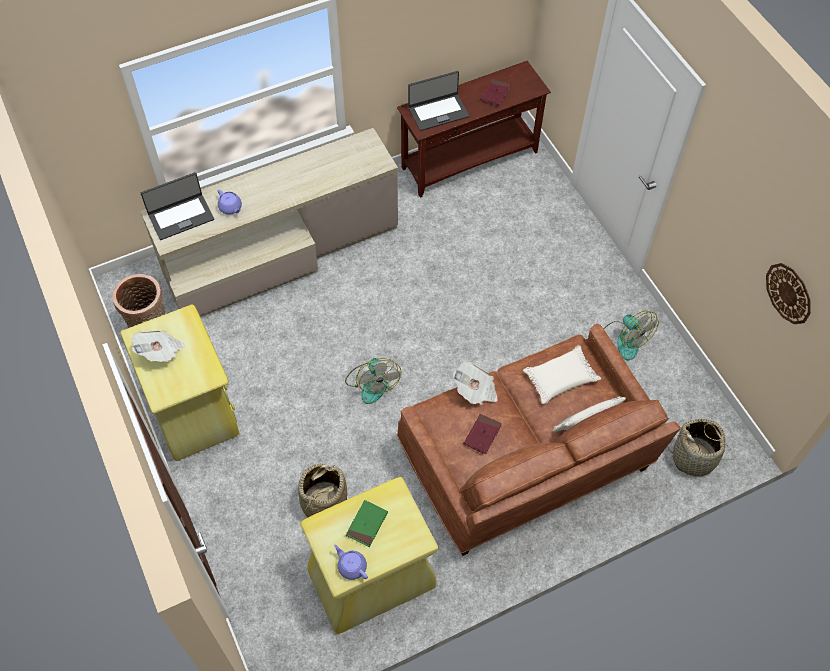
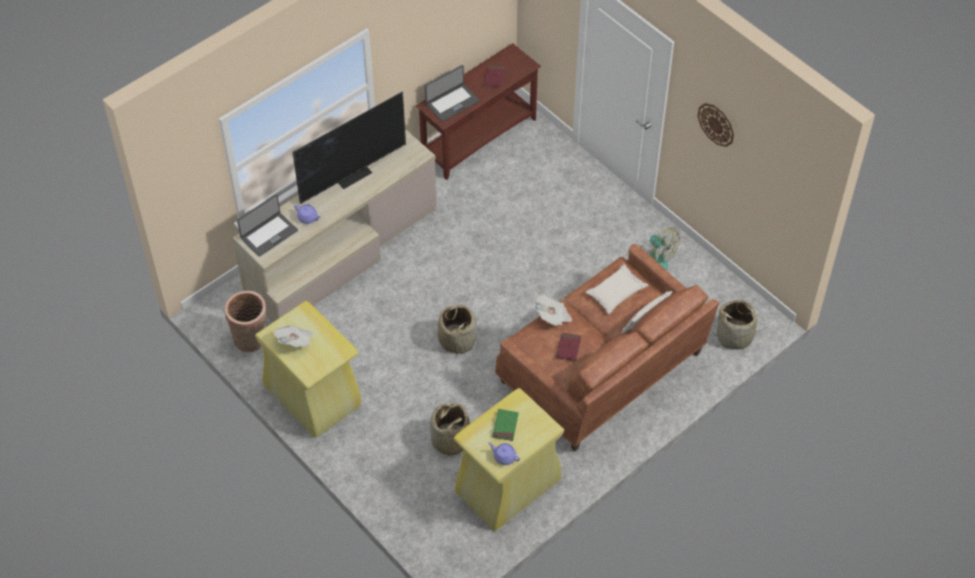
camera: 15 degrees left, 5 degrees down
(299, 169) = (353, 174): none -> television
(372, 383) = (457, 339): fan -> basket
(789, 293) = (772, 182): wall clock -> wall clock (716, 124)

